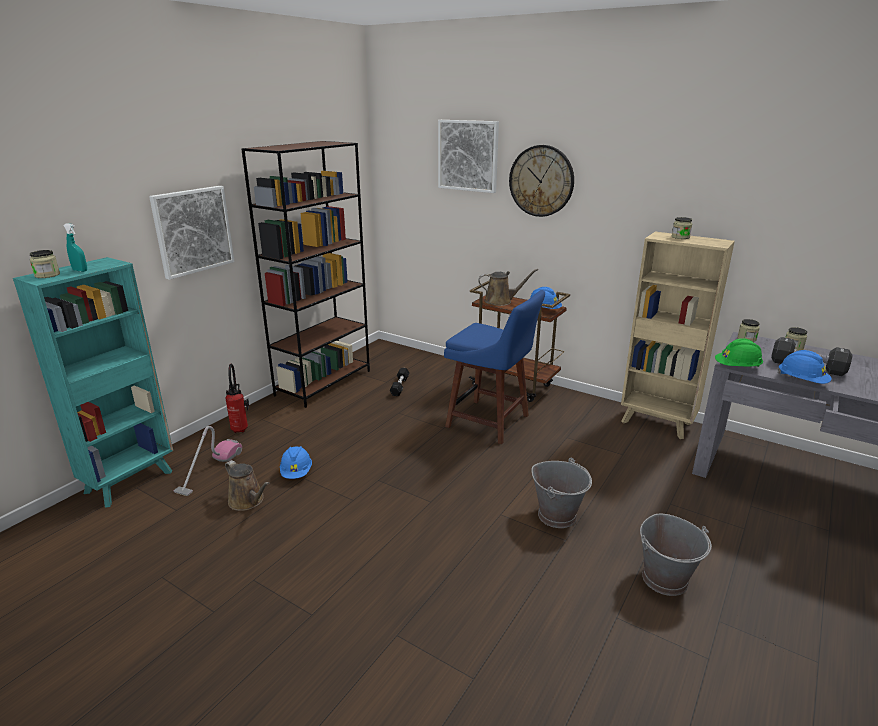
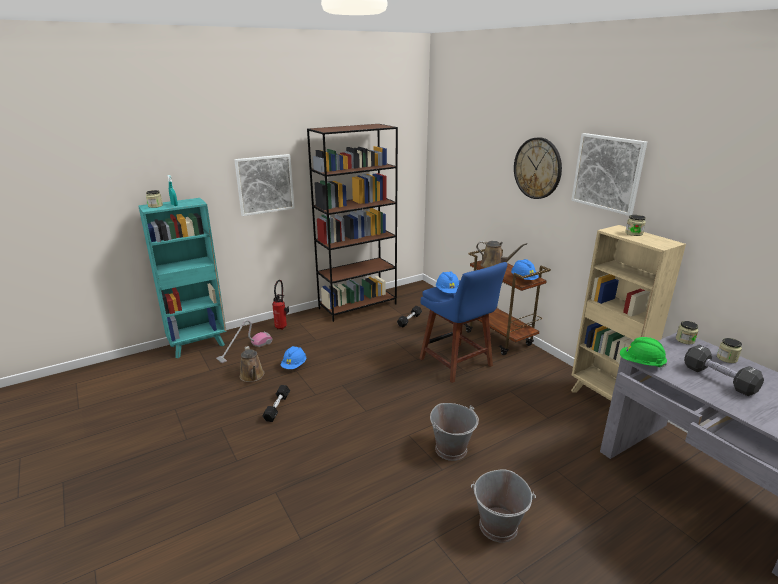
camera: 25 degrees right, 0 degrees up
(315, 531) = (277, 407): none -> black dumbbell
(468, 155) = (488, 141): picture -> picture (608, 173)
(802, 381) = (695, 391): blue hard hat -> blue hard hat (448, 292)

